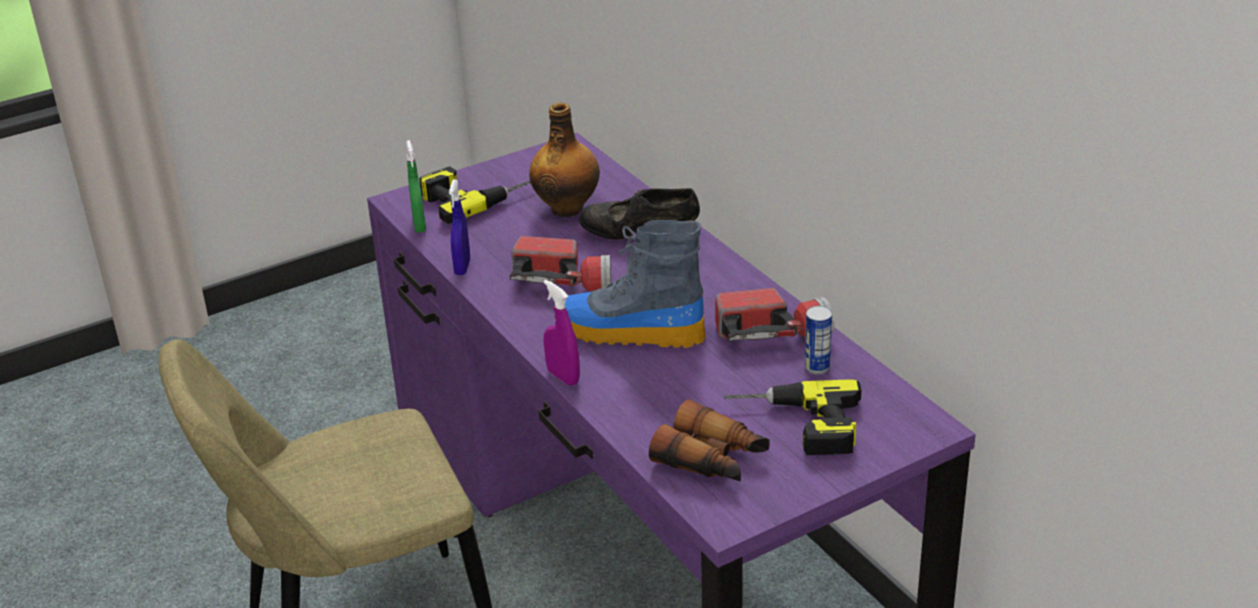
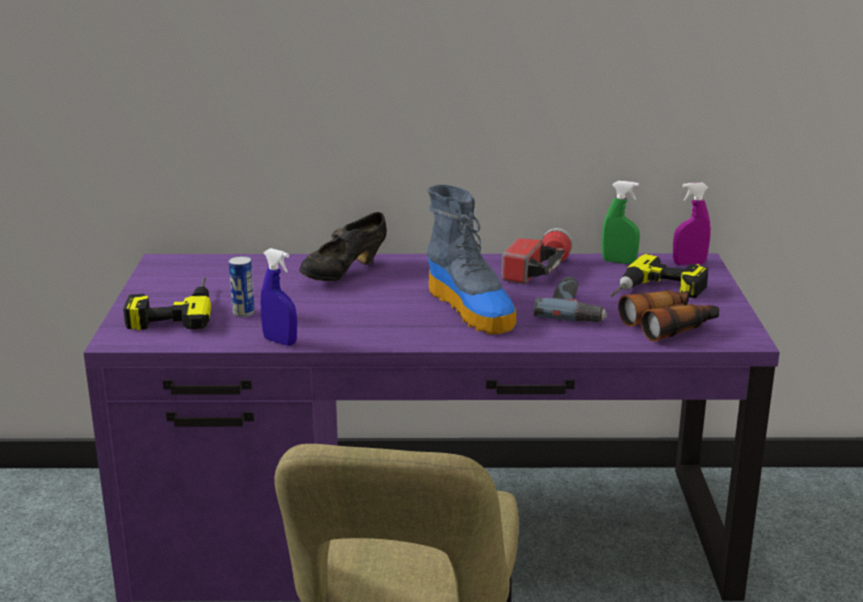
camera: 60 degrees left, 10 degrees down
(419, 225) = (178, 342): green spray bottle -> green spray bottle (619, 262)
(563, 377) = (502, 345): purple spray bottle -> purple spray bottle (689, 263)
(564, 282) = (366, 312): flashlight -> none
(567, 208) = (257, 284): bottle -> none
(628, 332) = (472, 309): boot -> boot turned 75 degrees counterclockwise
(692, 389) = (575, 309): none -> power drill
(817, 367) = (596, 269): can -> can (243, 313)

